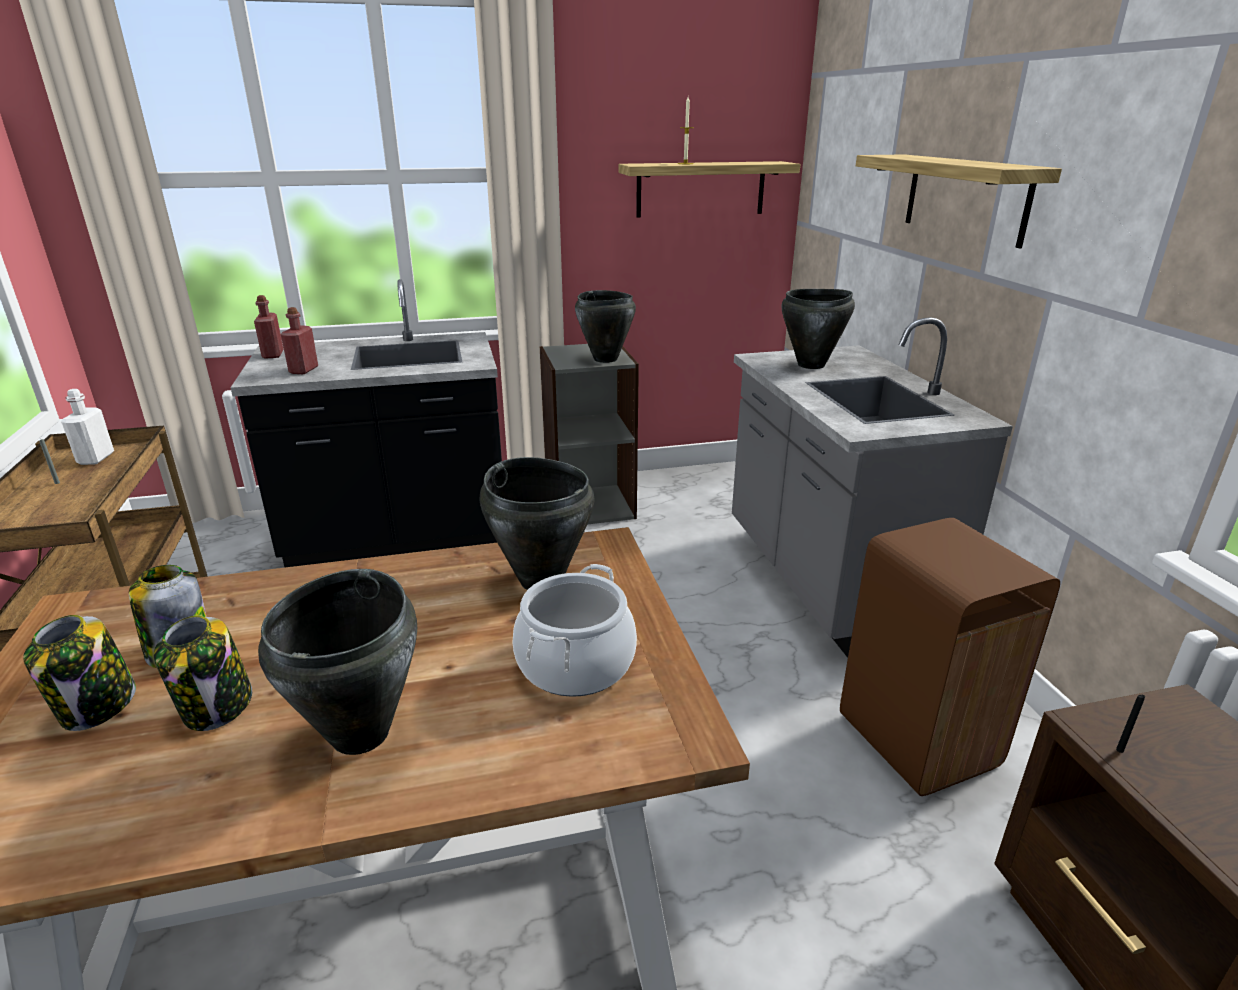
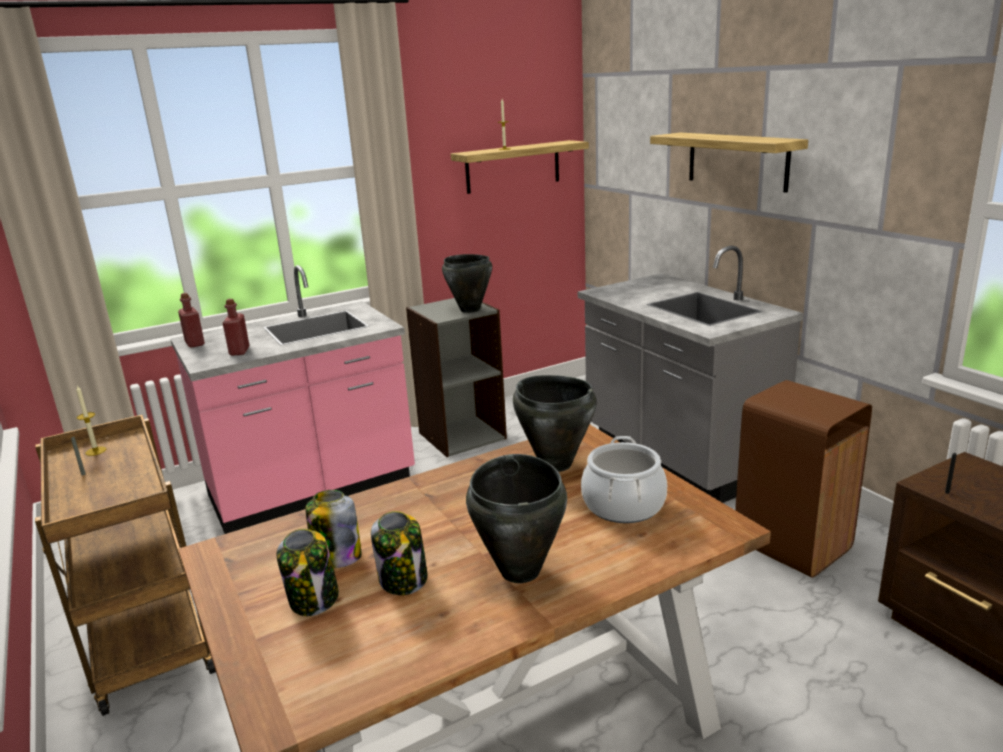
camera: 15 degrees left, 5 degrees down
(96, 458) = (95, 451): white bottle -> candle
(399, 537) = (312, 490): black counter -> pink counter
(811, 365) = (640, 291): black cooking pot -> none

